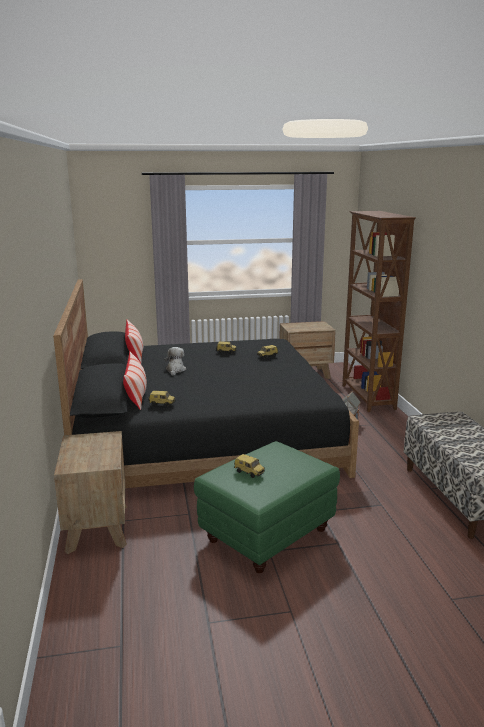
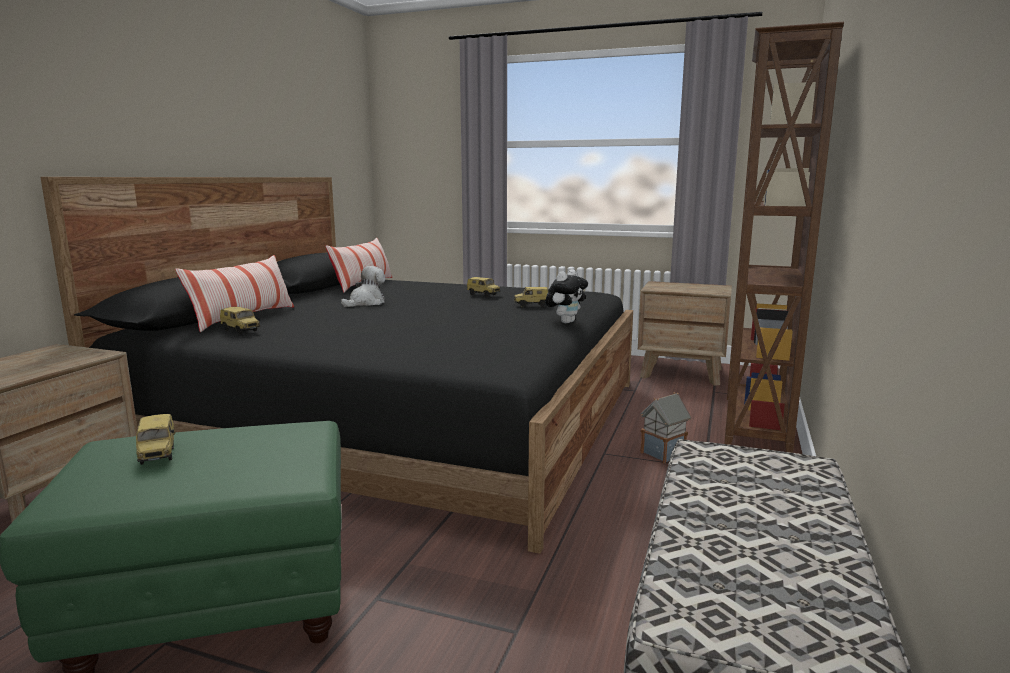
camera: 30 degrees right, 5 degrees down
(303, 365) = (566, 322): none -> plush toy

